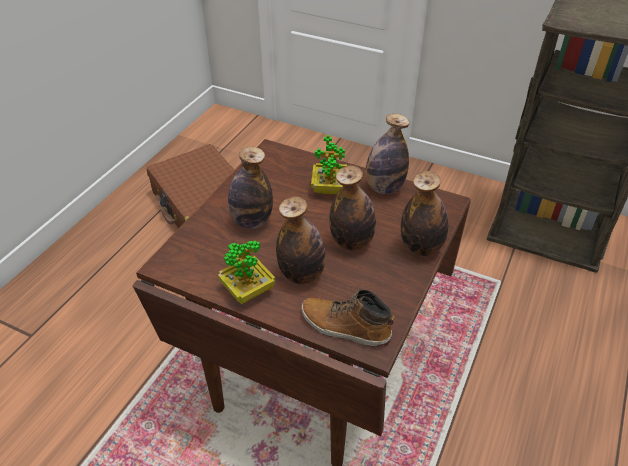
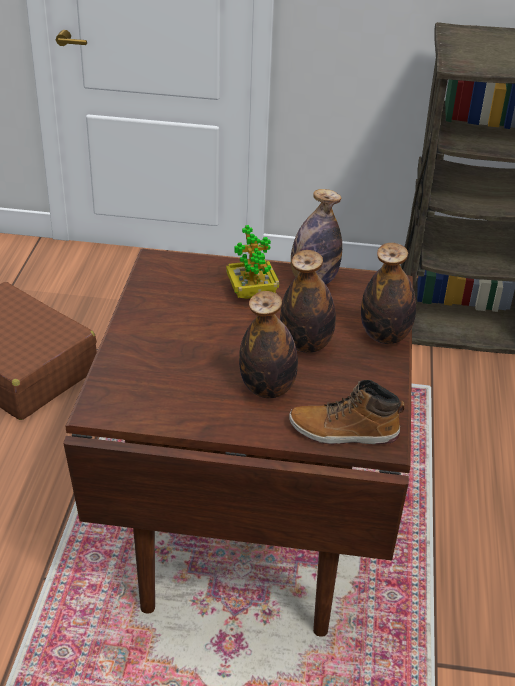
camera: 20 degrees left, 5 degrees down
(248, 290) = (214, 417): potted plant -> none
(251, 221) = (177, 343): bottle -> none

